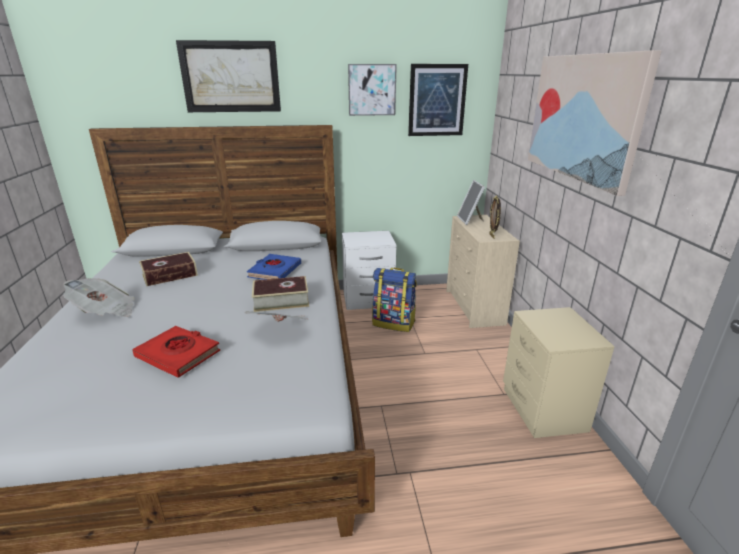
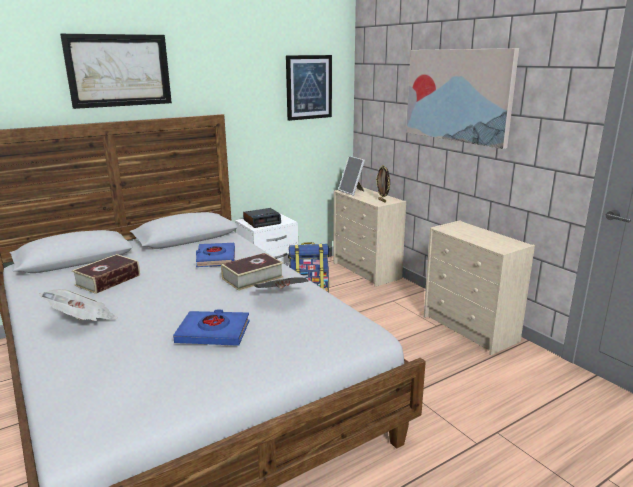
camera: 25 degrees left, 5 degrees down
(178, 355) = (213, 333): red book -> blue book
(363, 238) = (262, 222): none -> alarm clock
(371, 90) = (254, 79): picture -> none
(543, 411) = (470, 329): beige nightstand -> beige dresser

